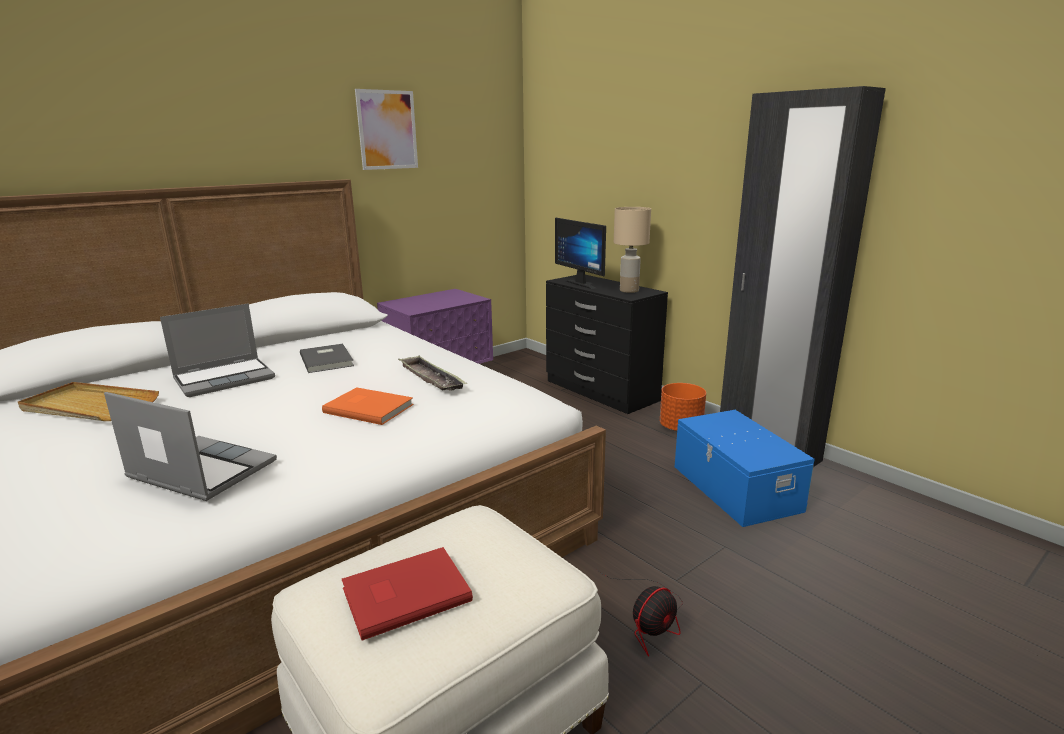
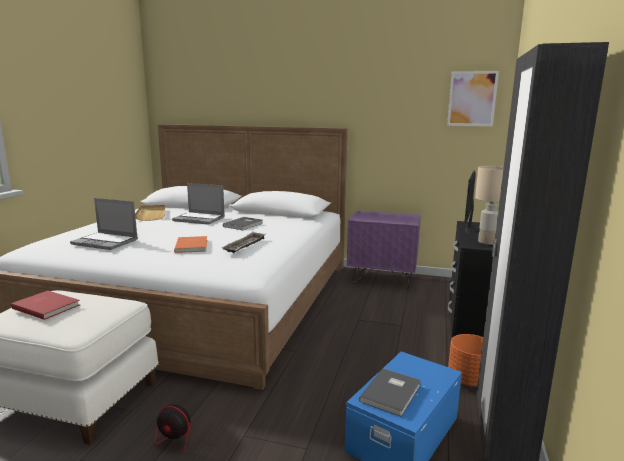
camera: 55 degrees right, 5 degrees down
(199, 471) = (106, 242): laptop -> laptop turned 120 degrees clockwise
(387, 130) = (382, 97): picture -> picture (472, 98)
(749, 447) = (392, 393): none -> grey book

